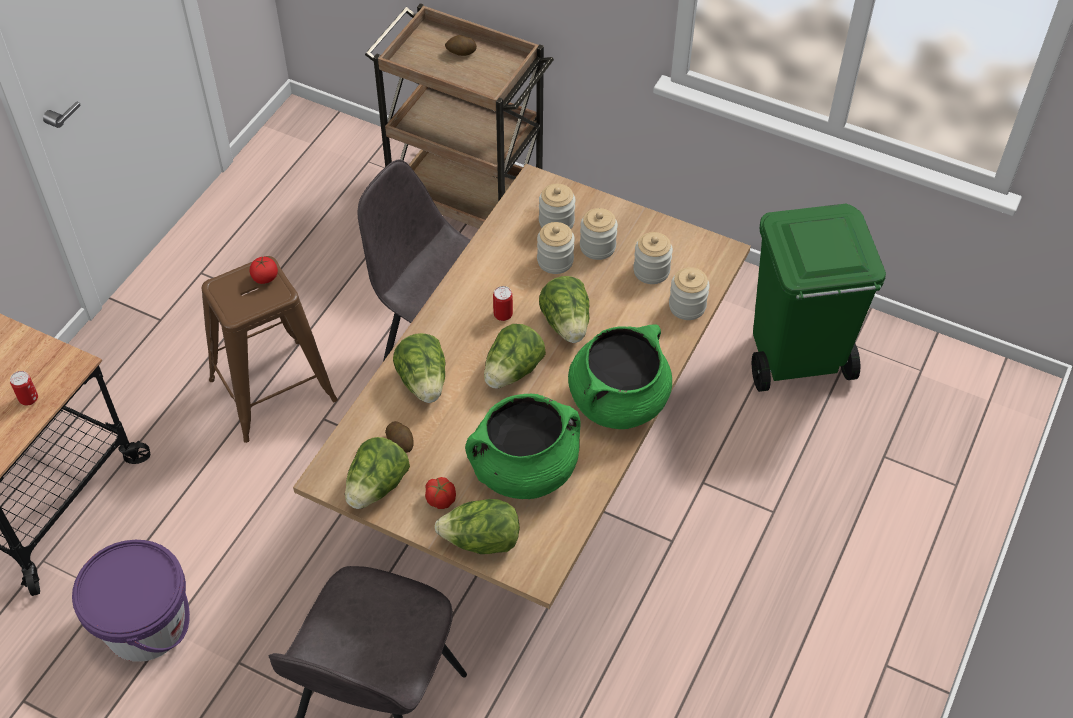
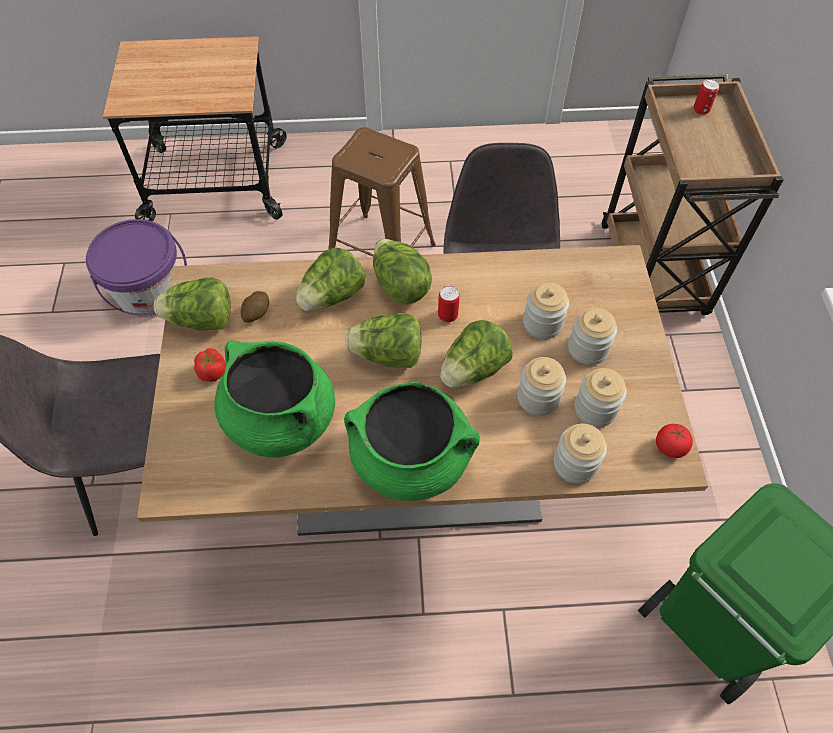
camera: 60 degrees right, 5 degrees up
(29, 399) = (194, 95): can -> can (701, 110)
(265, 278) = (394, 156): tomato -> tomato (670, 447)
(461, 52) = (717, 134): potato -> none
(481, 541) = (181, 426): lettuce -> lettuce (400, 286)
(556, 222) = (590, 301): jar -> jar (538, 398)

